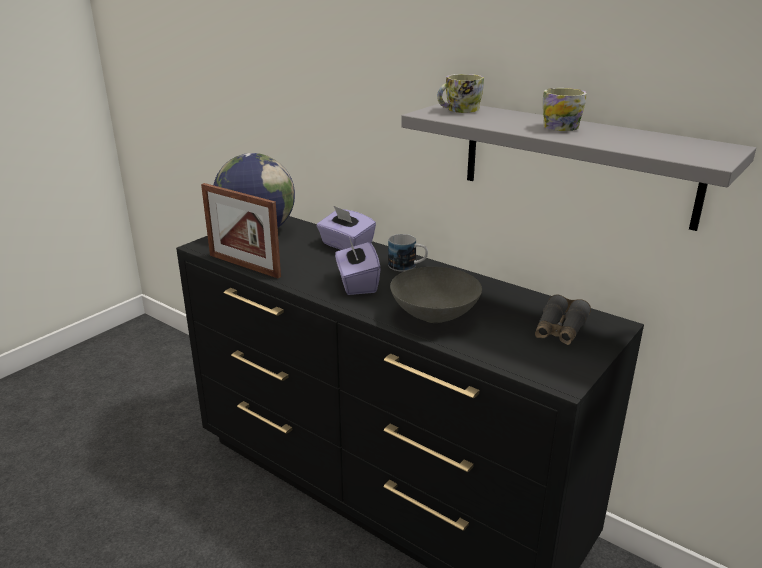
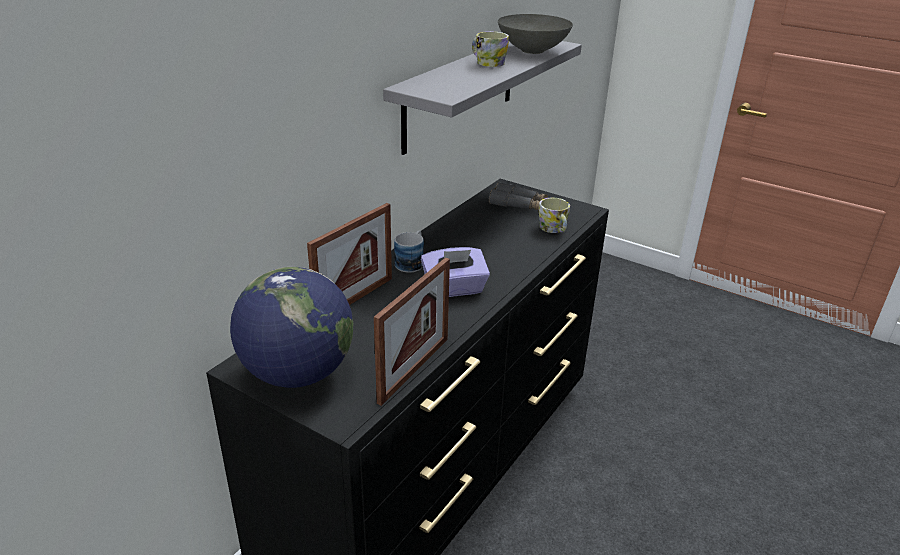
camera: 95 degrees left, 5 degrees up
(346, 246) = (354, 299): purple tissue box -> picture frame
(435, 315) = (510, 250): grey bowl -> grey bowl (531, 50)
(458, 110) = (433, 86): mug -> mug (554, 229)

